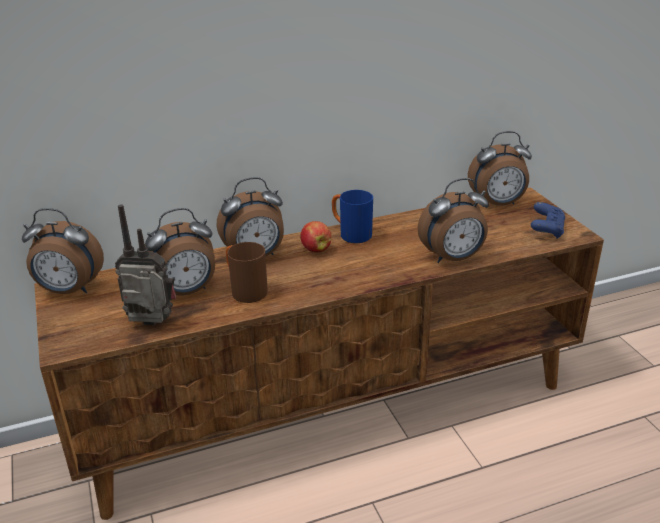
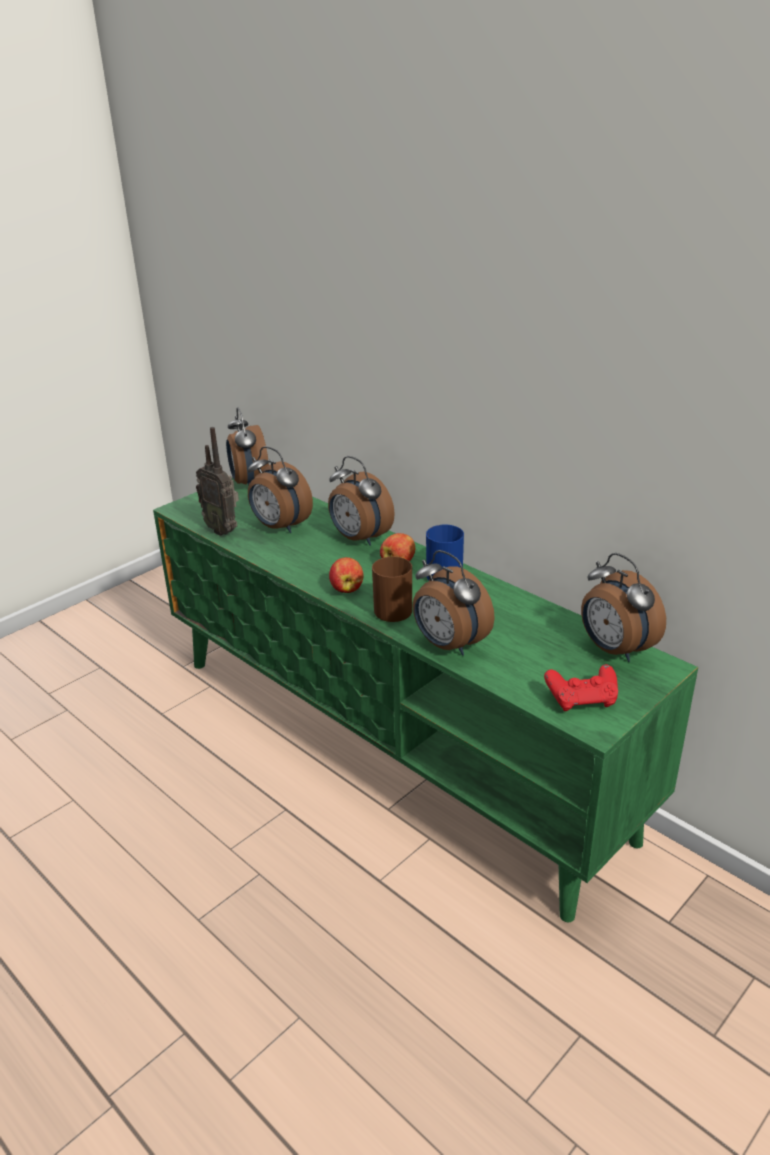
camera: 65 degrees right, 0 degrees up
(151, 326) = (223, 530): radio -> radio turned 150 degrees clockwise
(245, 290) = (300, 551): brown mug -> brown mug (396, 607)
(333, 410) = (392, 743): brown tv stand -> green tv stand
(334, 282) = (346, 589): none -> apple
(546, 230) = (582, 699): blue game controller -> red game controller

